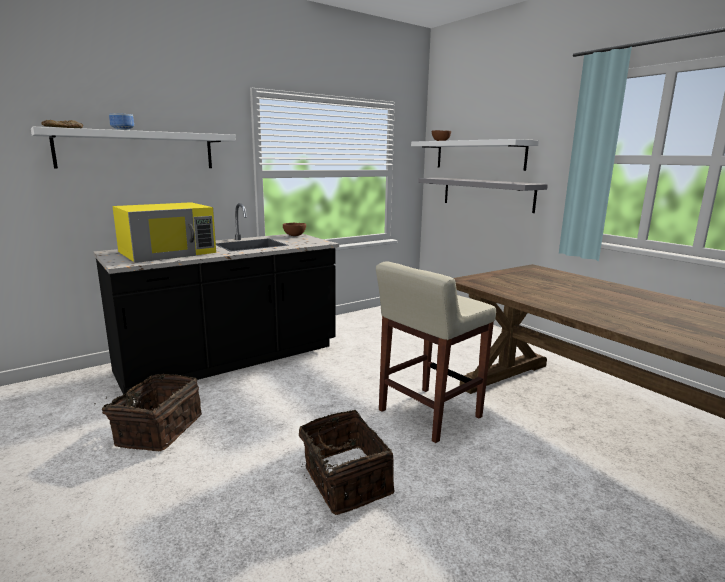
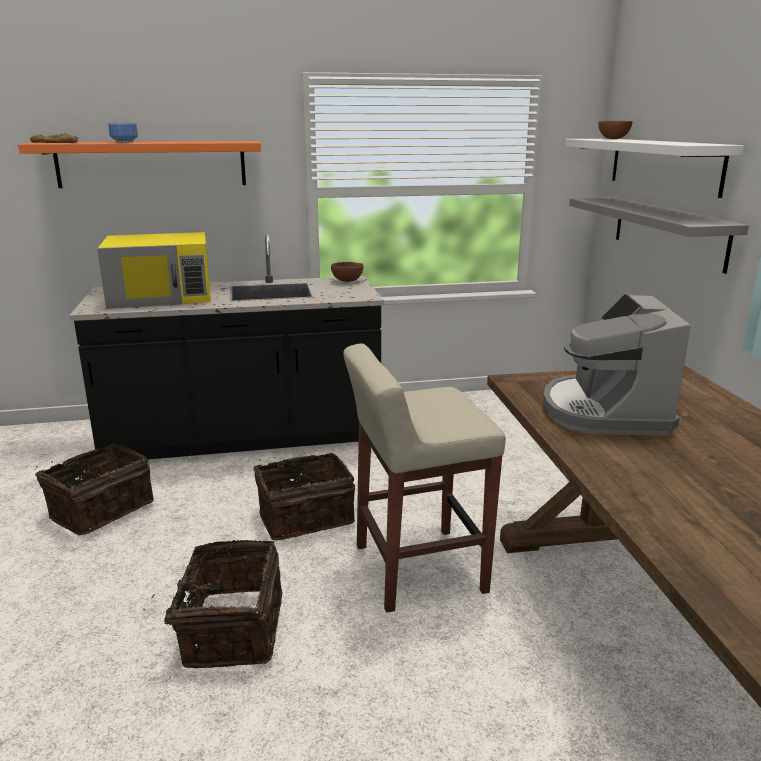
camera: 25 degrees right, 5 degrees up
(137, 150) = (152, 164): white shelf -> orange shelf
(326, 401) = (305, 517): none -> basket
(533, 288) = (605, 412): none -> coffee machine

